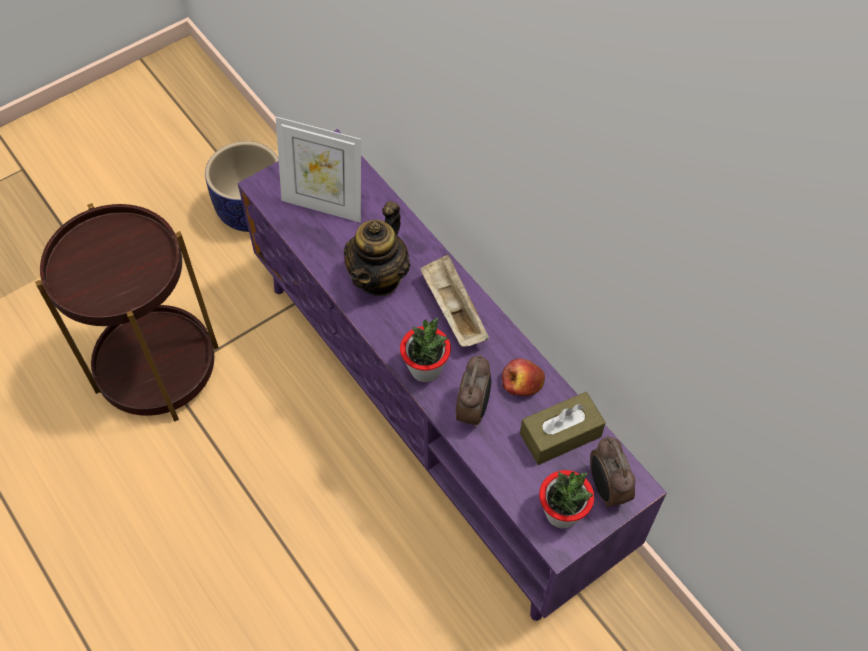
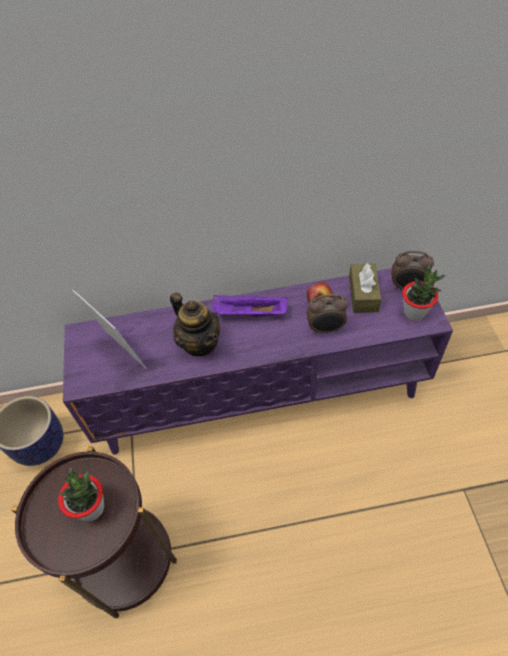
camera: 60 degrees left, 5 degrees down
(324, 204) = (121, 354): picture frame -> picture frame turned 90 degrees counterclockwise
(425, 369) = (284, 343): potted plant -> potted plant (91, 508)
(452, 310) = (249, 314): beige tray -> purple tray
(473, 409) = (326, 329): alarm clock -> alarm clock turned 135 degrees clockwise

